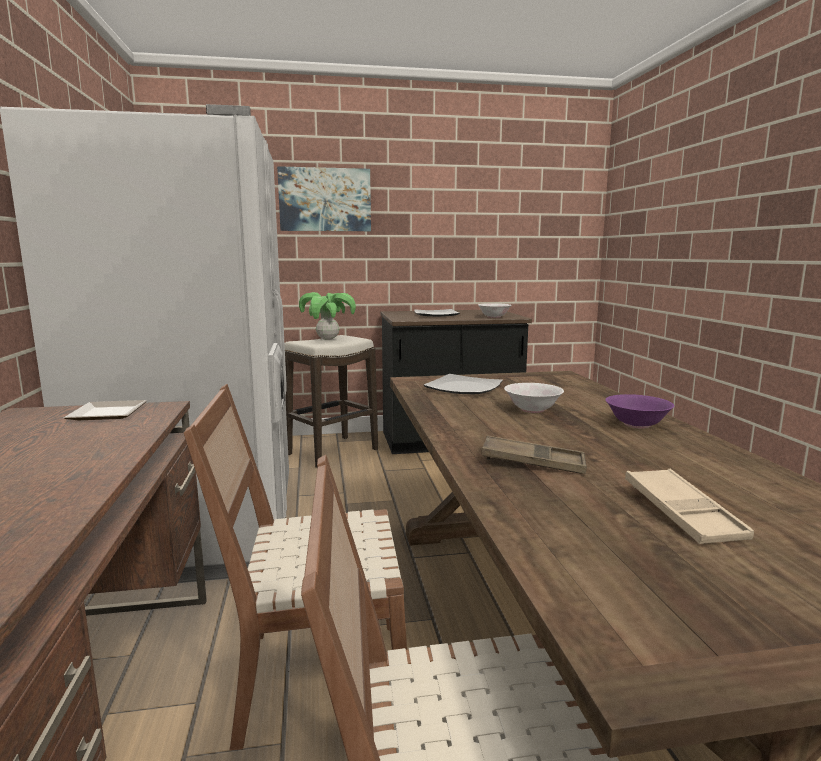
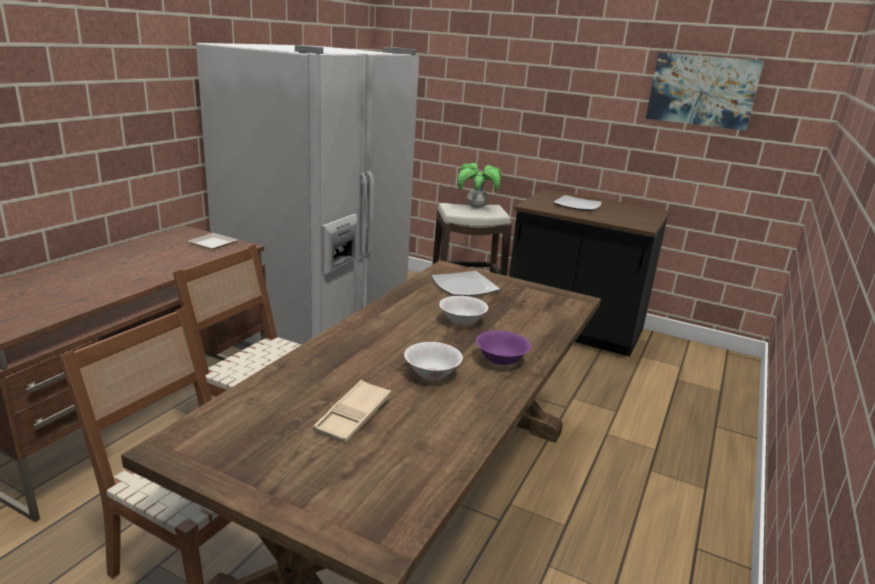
camera: 35 degrees right, 10 degrees up
(325, 200) = (510, 75): picture -> picture (702, 90)
(494, 317) = (622, 221): white bowl -> white bowl (432, 374)
(533, 462) = (359, 355): brown tray -> none

